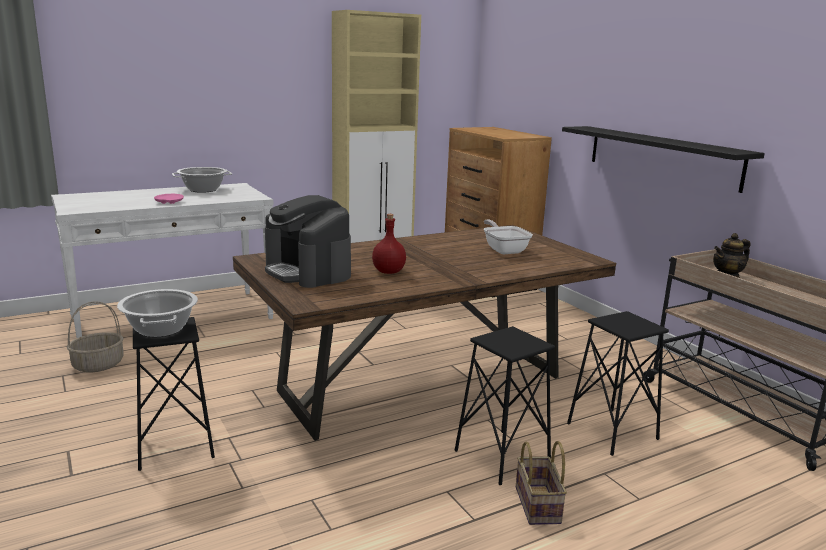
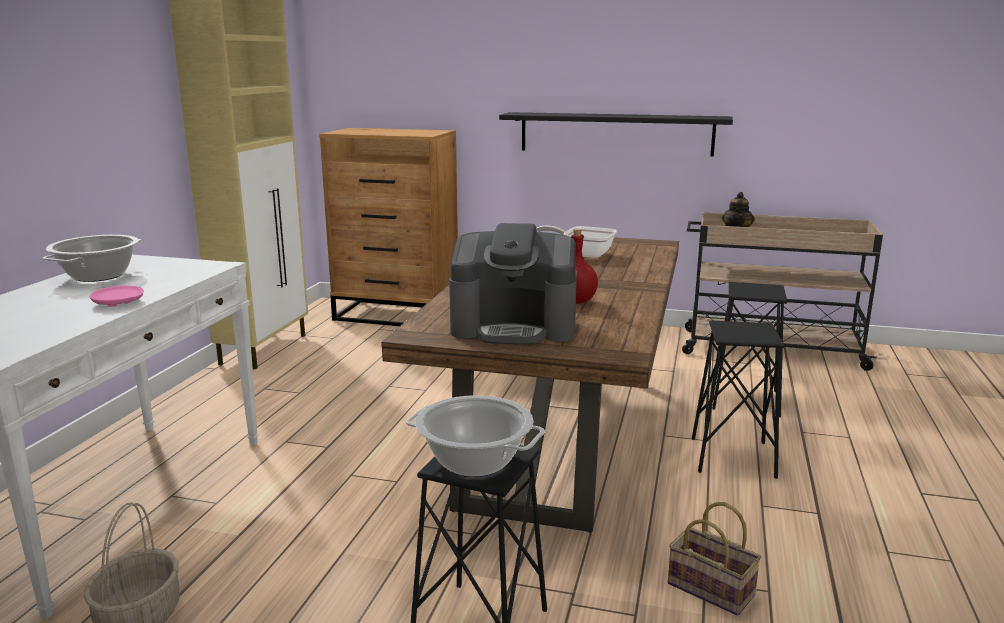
camera: 45 degrees left, 0 degrees up
(539, 506) = (823, 477): basket -> basket (713, 589)

